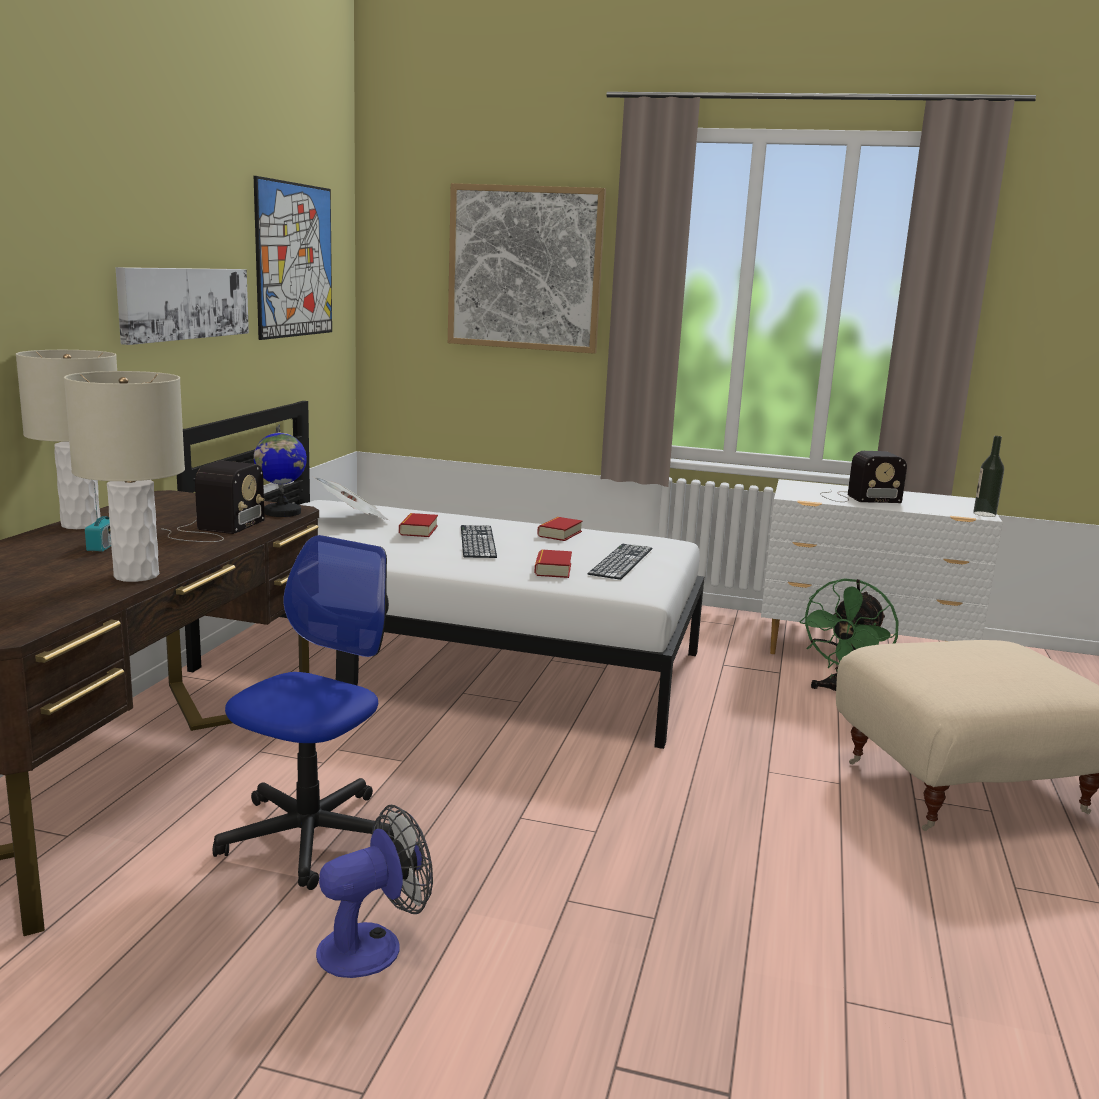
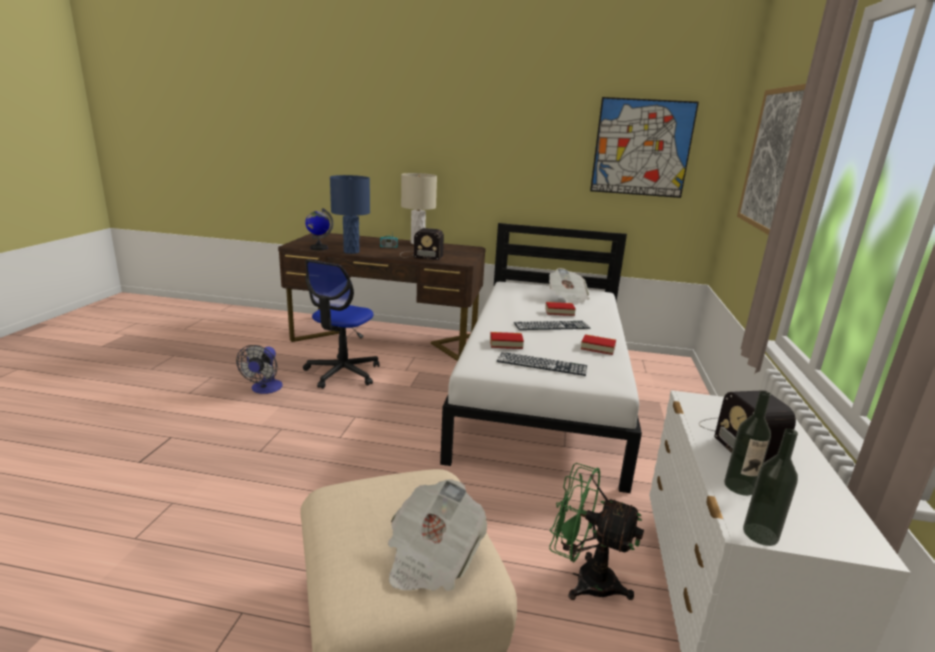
camera: 85 degrees right, 5 degrees up
(137, 575) = (351, 252): beige table lamp -> blue table lamp
(184, 303) = (524, 164): picture -> none
(282, 512) = (455, 262): globe -> globe (318, 248)
(312, 836) = (342, 373): office chair -> office chair turned 90 degrees clockwise
(373, 945) = (264, 389): fan -> fan turned 45 degrees clockwise
(930, 508) = (739, 486): none -> bottle
(1012, 653) = (431, 557): none -> newspaper

